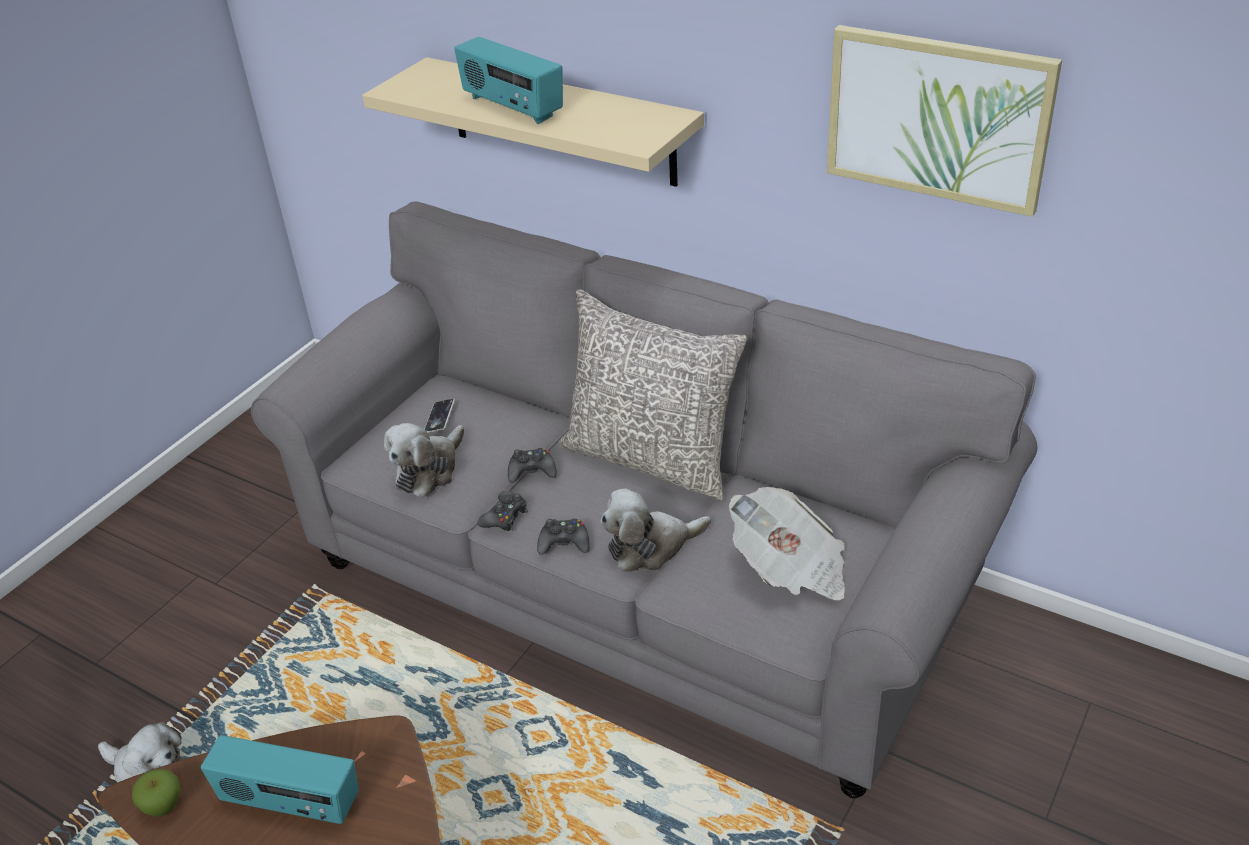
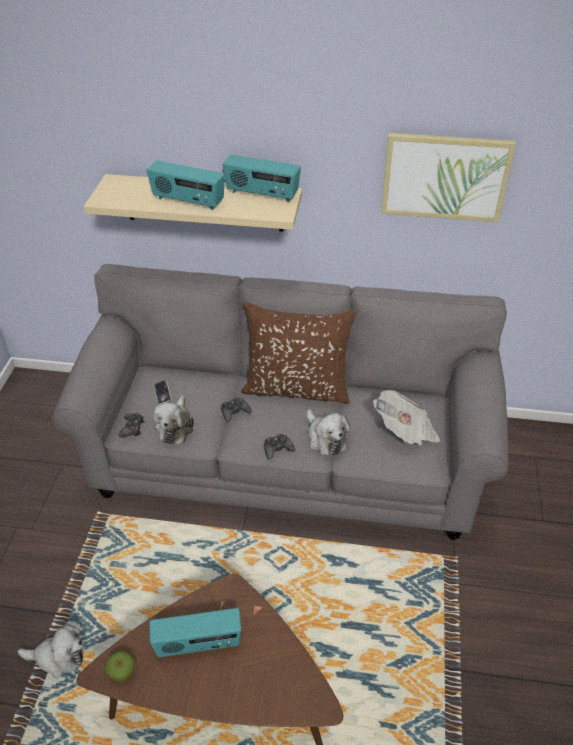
camera: 25 degrees left, 5 degrees up
(505, 517) = (235, 443): black game controller -> black game controller (132, 428)
(631, 113) = (262, 194): none -> radio
(651, 458) = (296, 388): grey pillow -> brown pillow
(651, 546) = (325, 438): plush toy -> plush toy turned 75 degrees counterclockwise

